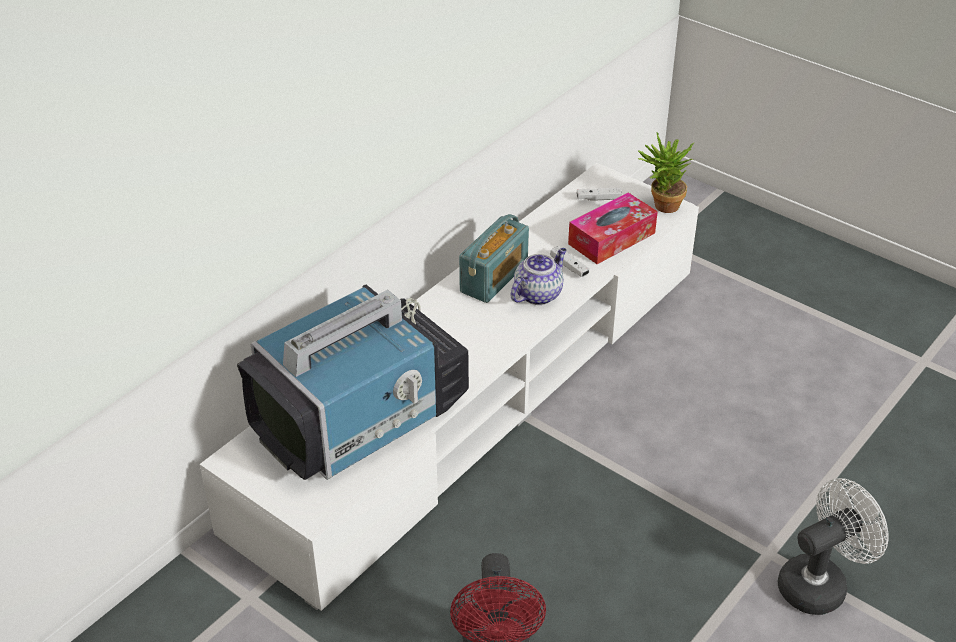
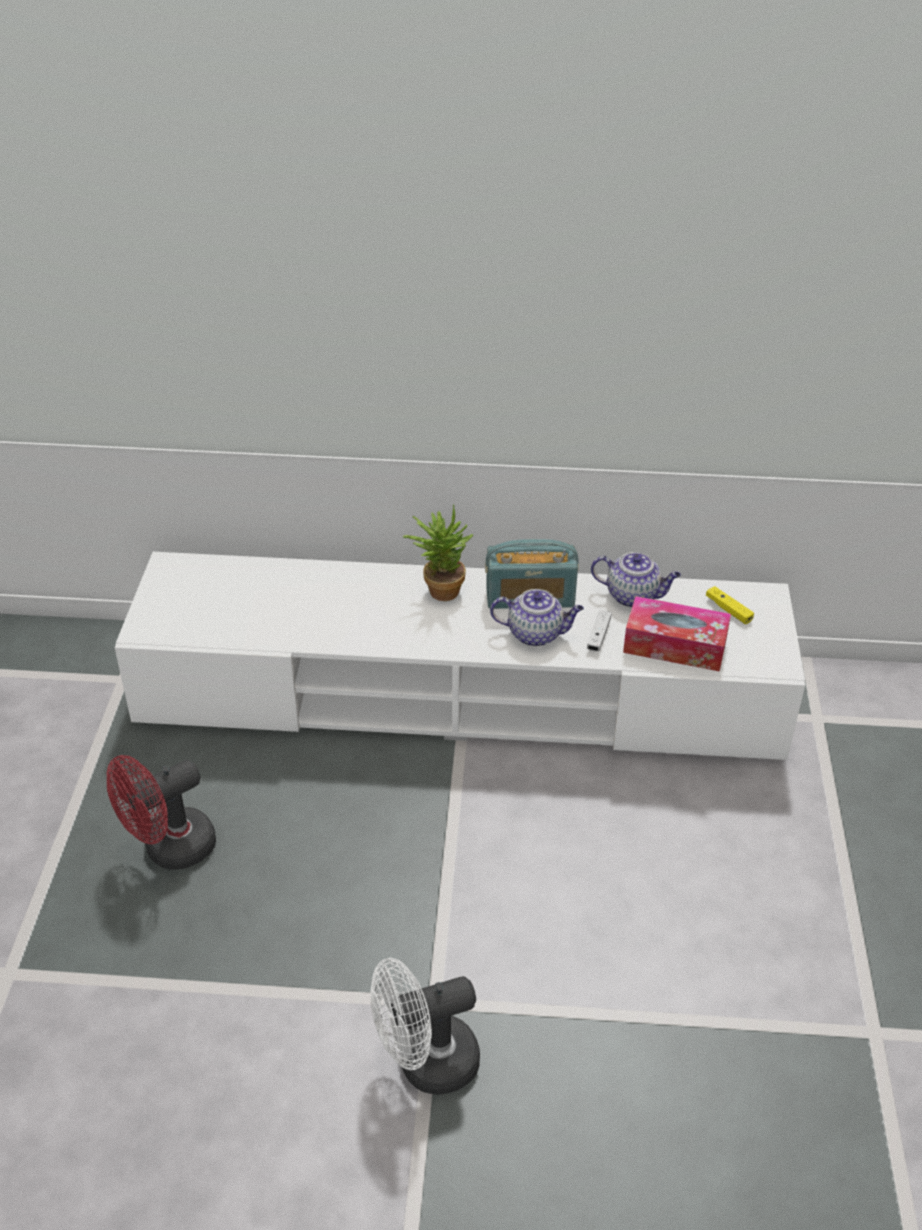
camera: 55 degrees right, 0 degrees up
(362, 417) = (274, 606): television -> none
(543, 230) = (633, 596): none -> teapot
(598, 198) = (728, 610): white game controller -> yellow game controller
(661, 206) = (770, 657): potted plant -> potted plant (439, 589)
(820, 583) = (426, 1064): white fan -> white fan turned 135 degrees clockwise

